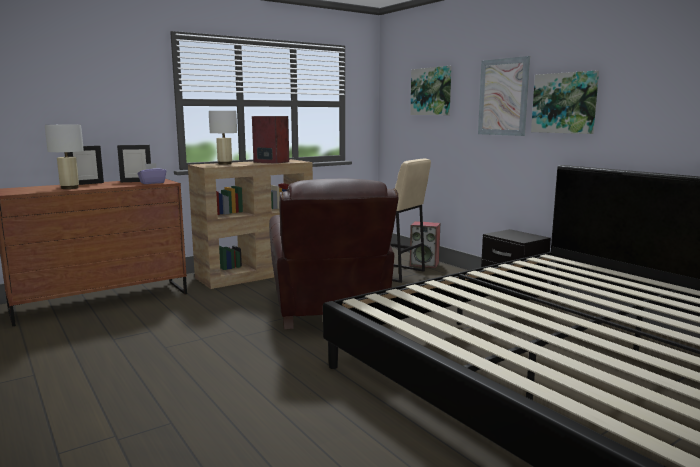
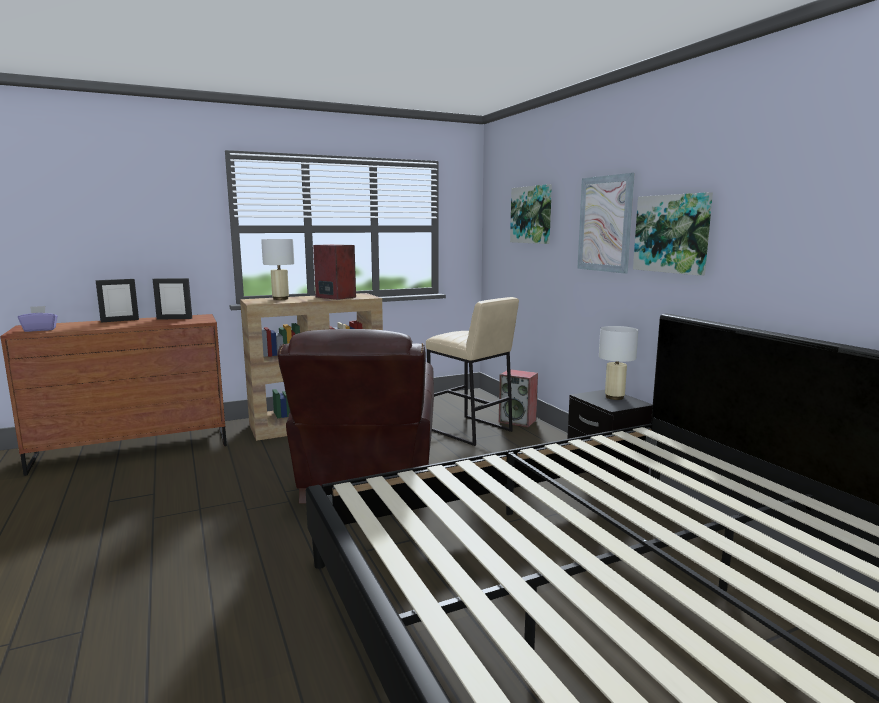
camera: 10 degrees right, 0 degrees up
(69, 188) = (91, 326): white table lamp -> white table lamp (614, 397)
(152, 183) = (187, 321): purple tissue box -> purple tissue box (40, 330)

